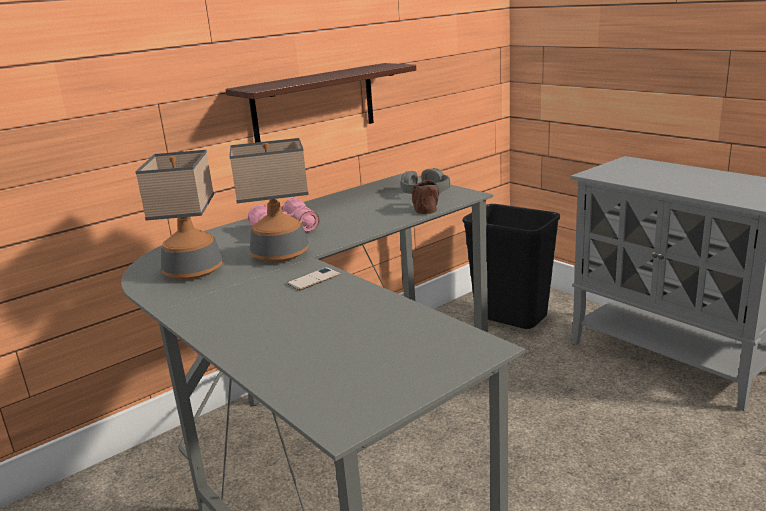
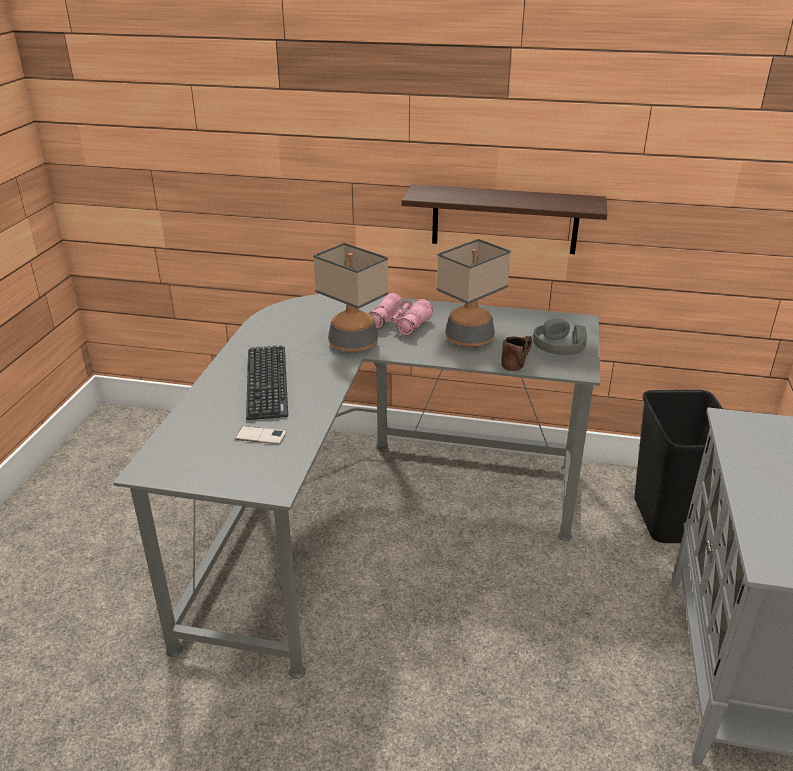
camera: 50 degrees right, 10 degrees up
(193, 271) = (295, 326): table lamp -> table lamp (469, 339)
(274, 308) = (267, 382): none -> keyboard
(313, 279) = (324, 376): phone -> phone (261, 436)

